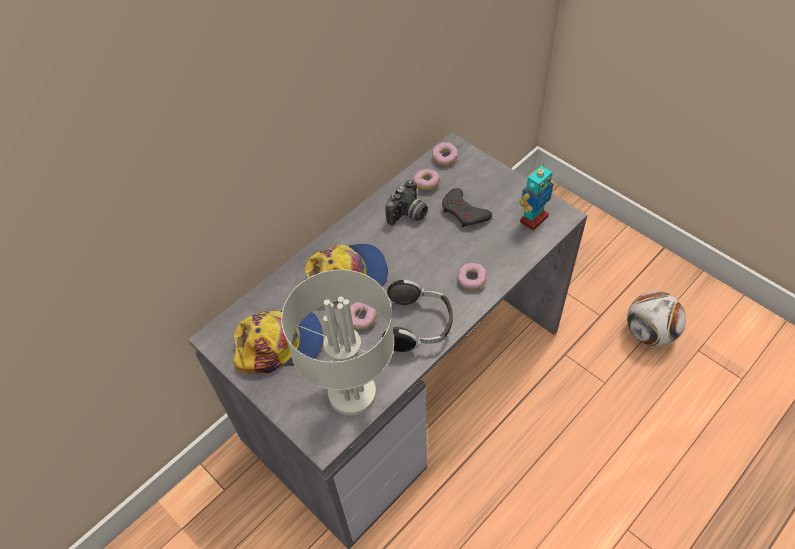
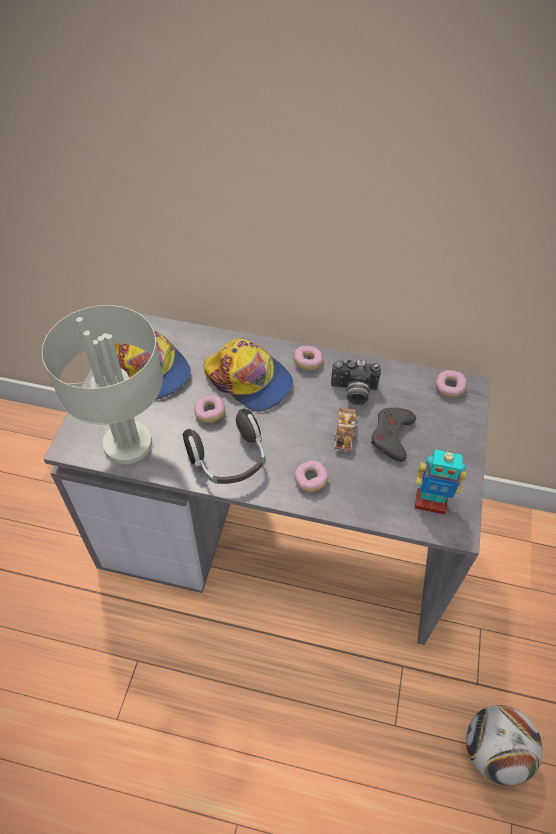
camera: 55 degrees right, 0 degrees up
(426, 184) = (403, 388): donut -> donut (307, 362)
(443, 239) = (344, 434): none -> toy car

